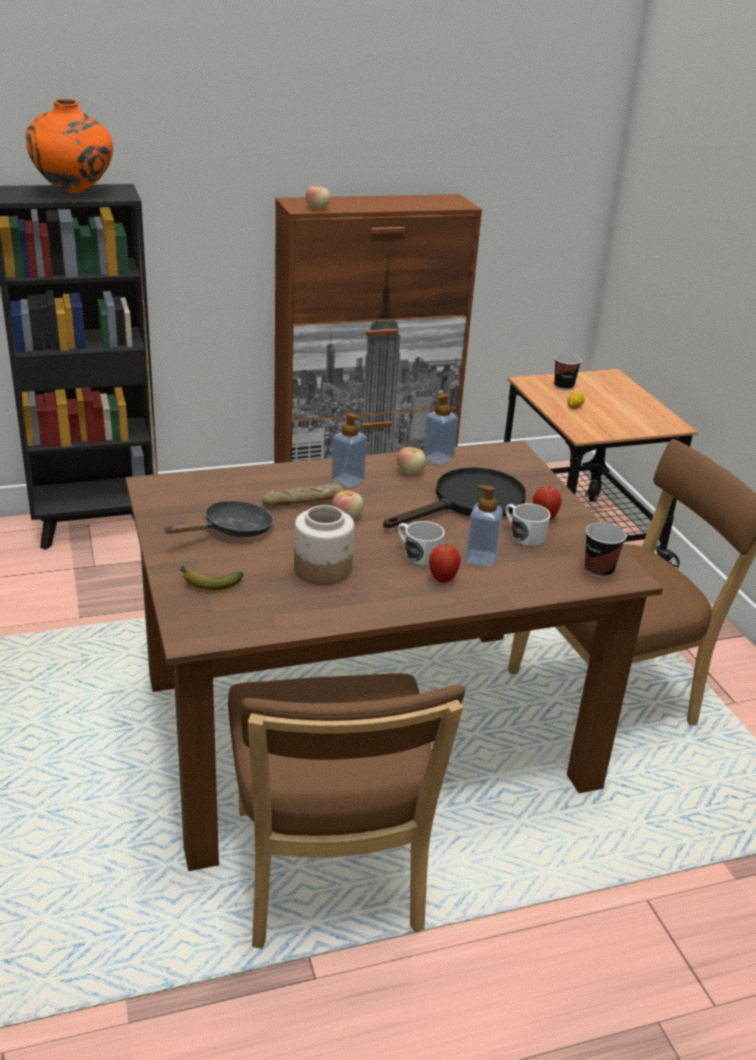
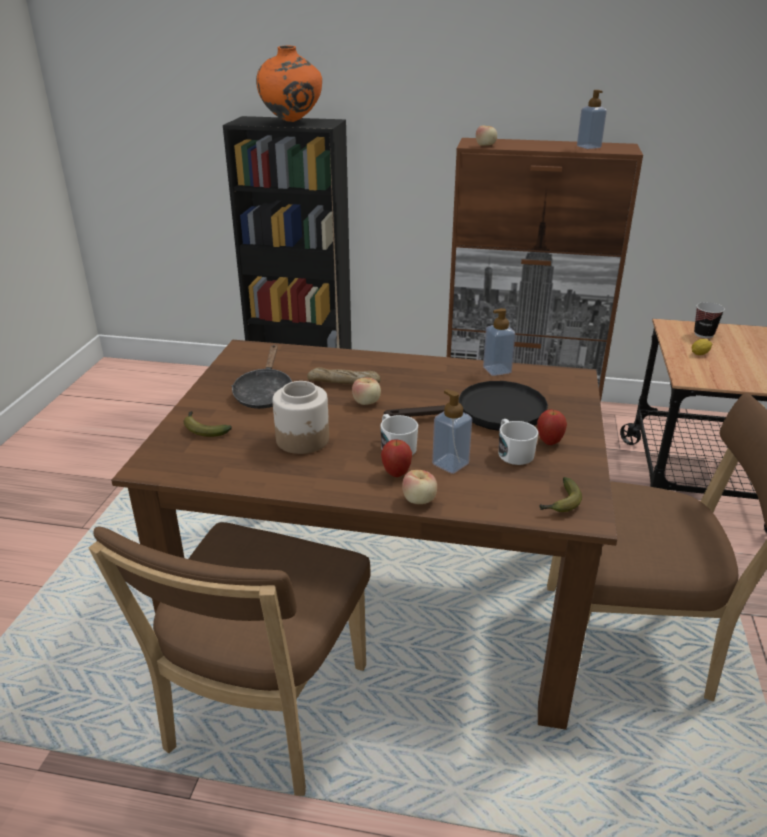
camera: 30 degrees right, 0 degrees up
(232, 530) = (264, 393): black frying pan -> black frying pan turned 105 degrees clockwise
(347, 480) = (398, 373): soap dispenser -> soap dispenser (588, 147)
(410, 472) = (460, 377): apple -> apple (419, 500)
(598, 570) = (560, 503): cup -> banana

